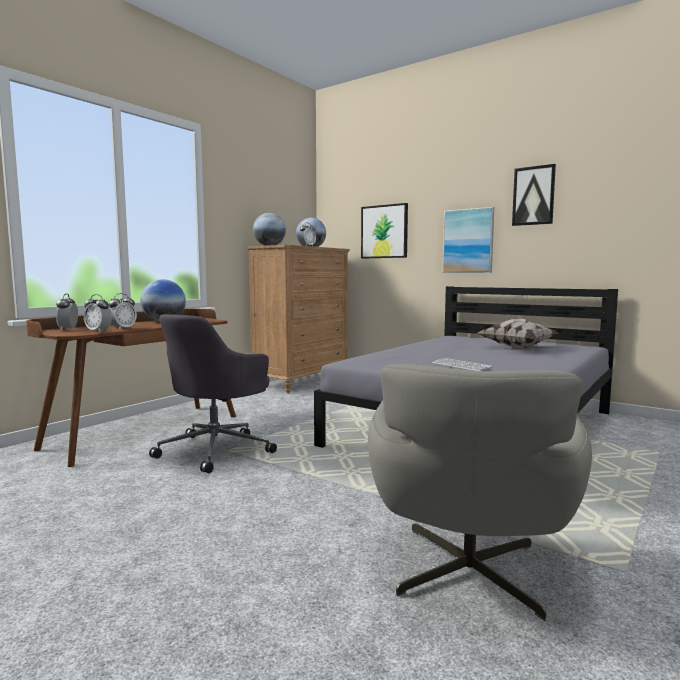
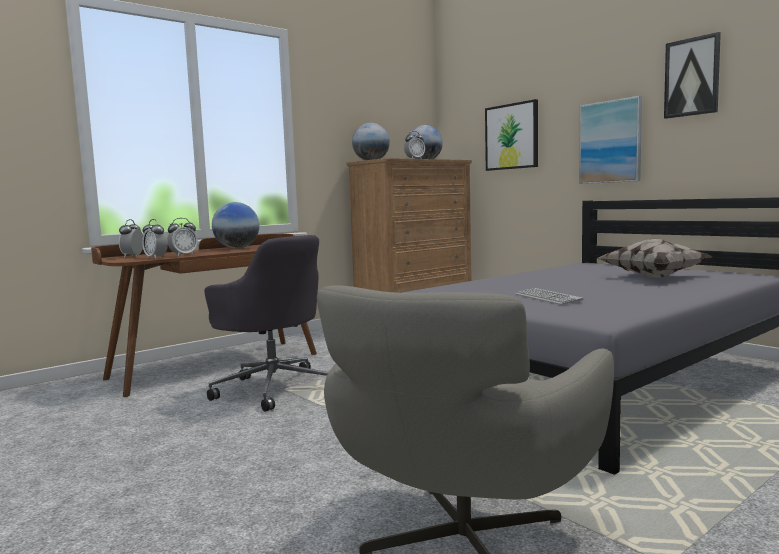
camera: 15 degrees right, 0 degrees up
(216, 450) = (273, 388): grey office chair -> grey office chair turned 90 degrees counterclockwise

